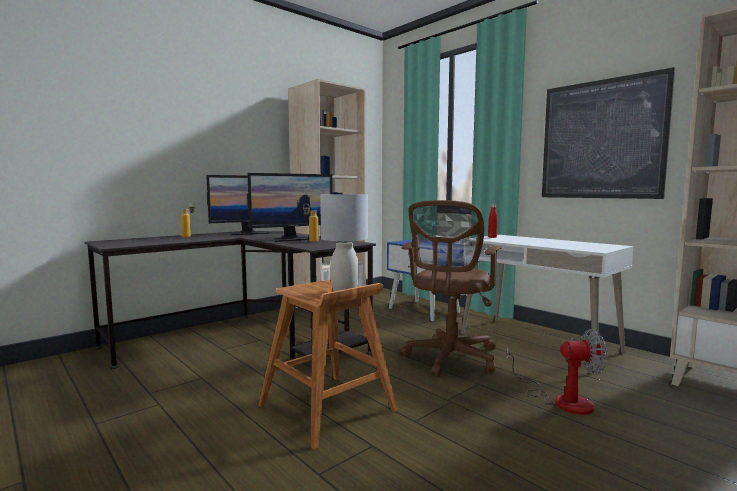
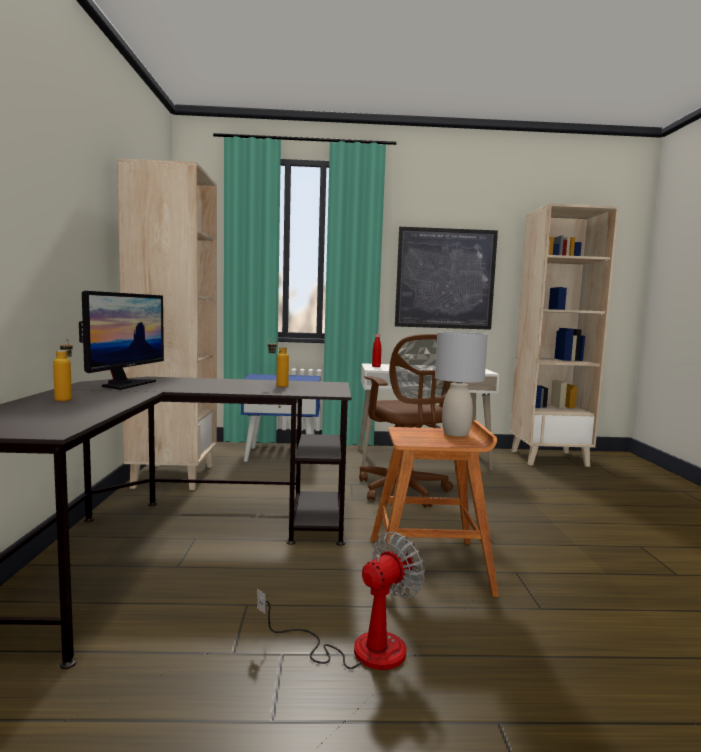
camera: 50 degrees left, 0 degrees up
(292, 239) = (243, 386): monitor -> none
(561, 400) = (516, 494): fan -> fan (359, 649)

